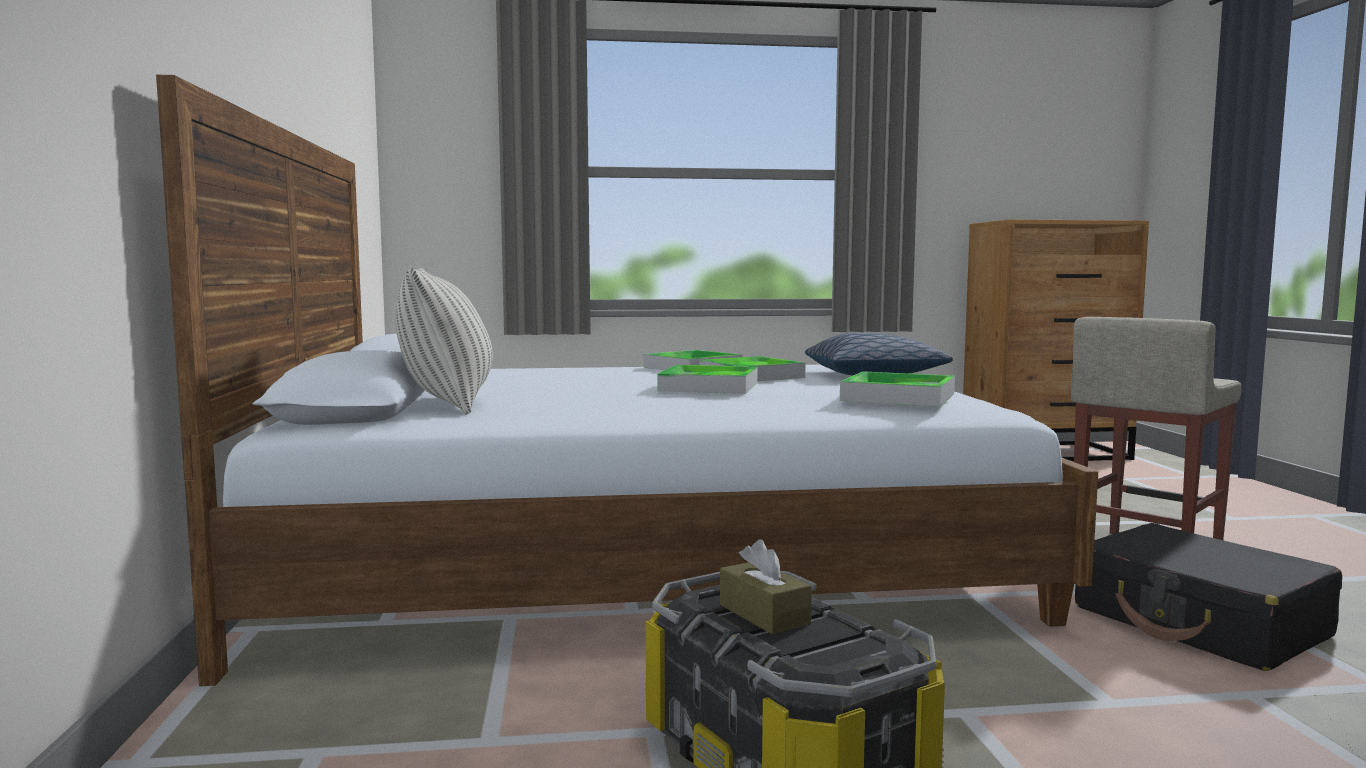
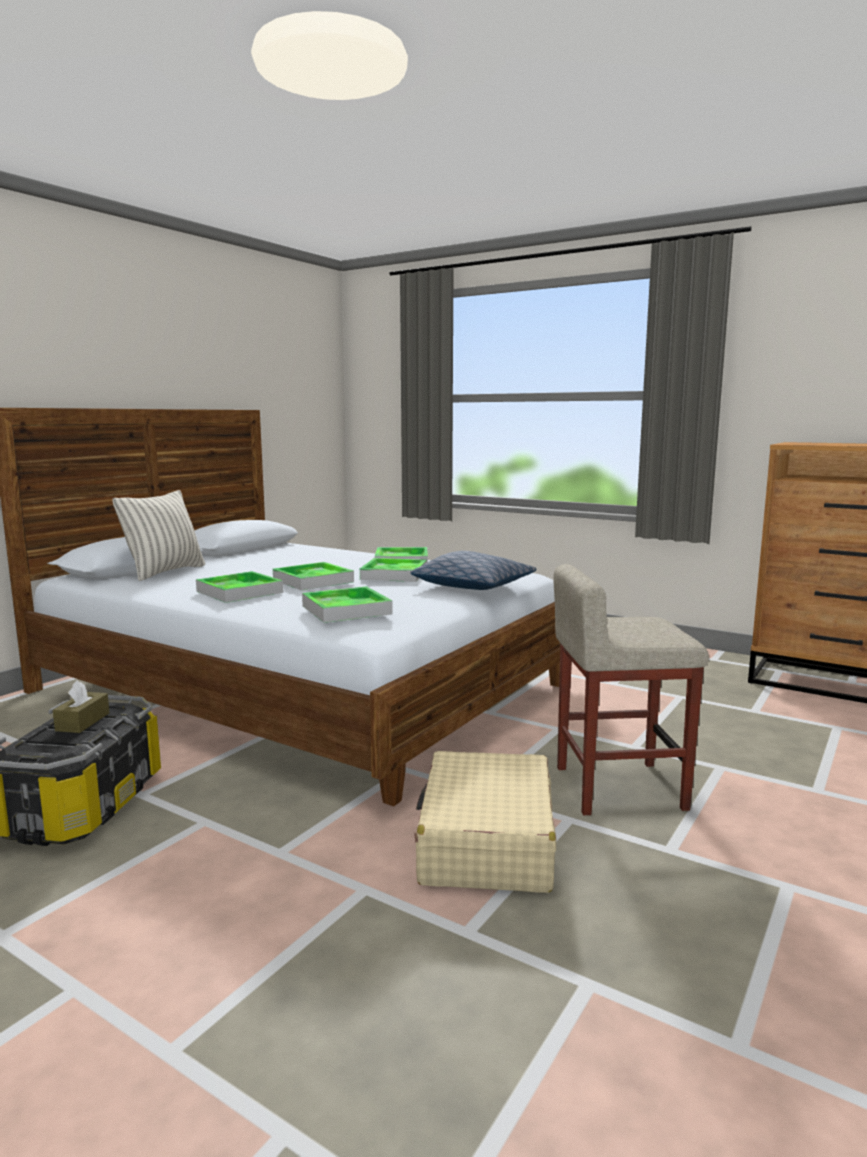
camera: 40 degrees right, 5 degrees up
(680, 404) = (239, 592): none -> tray
(1200, 622) = (486, 842): black suitcase -> beige suitcase

